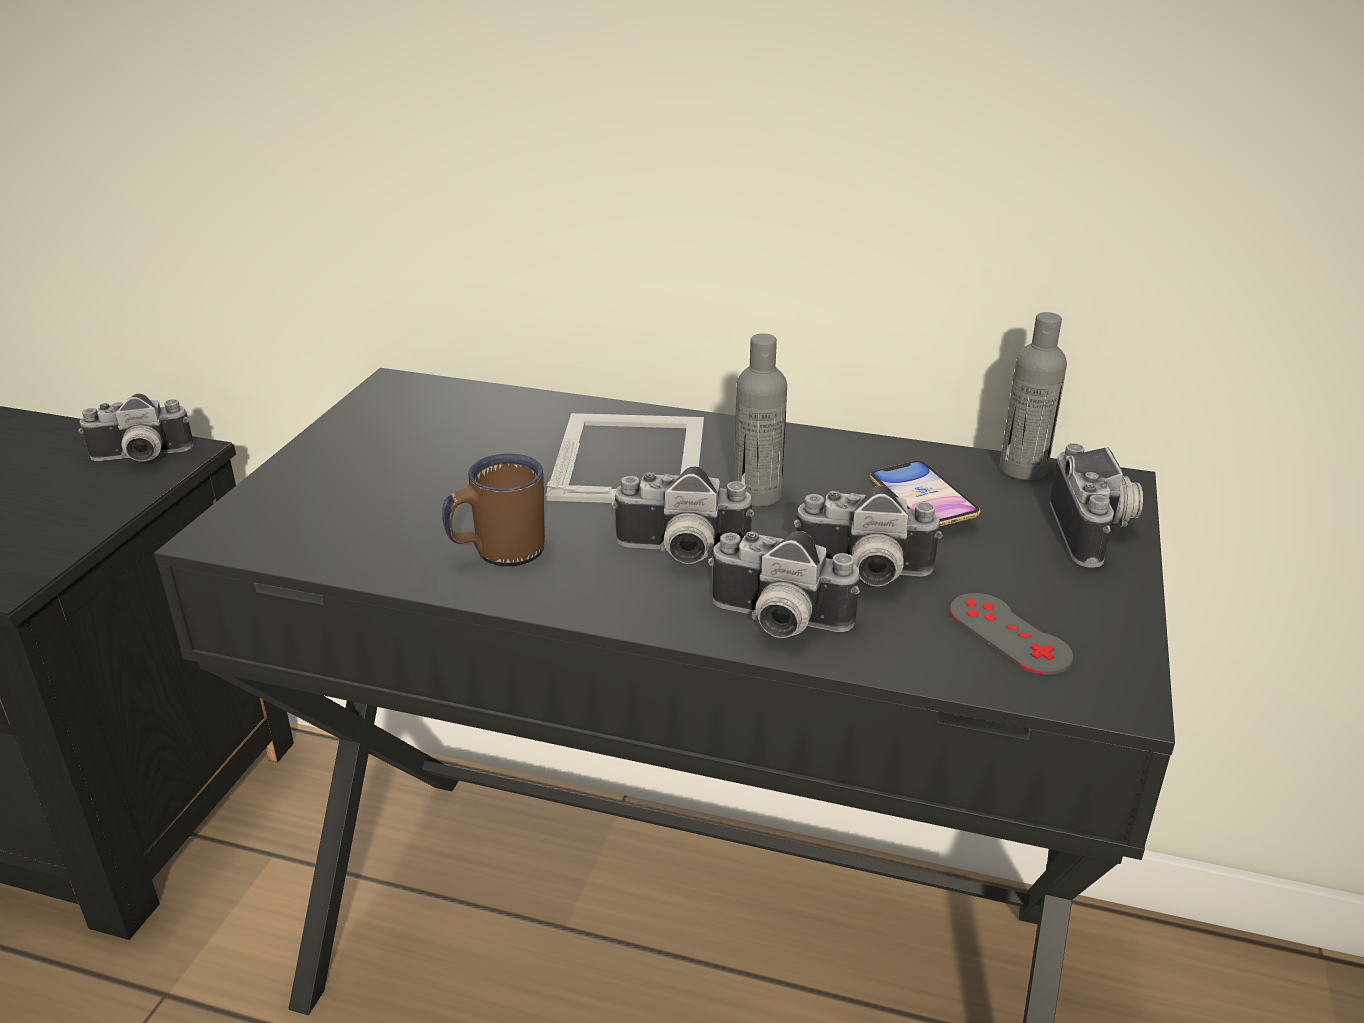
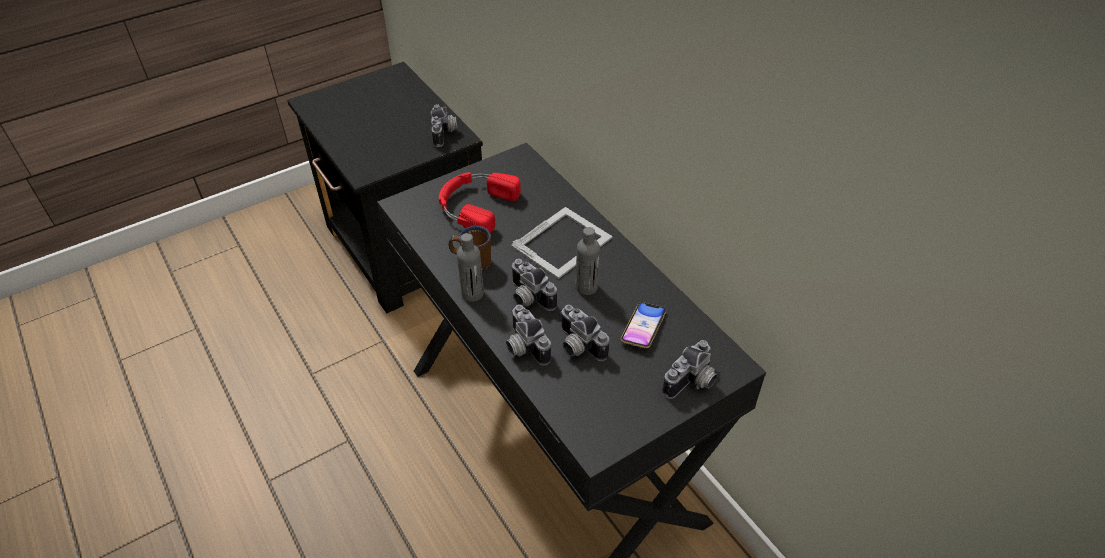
camera: 40 degrees right, 15 degrees up
(140, 458) = (445, 133): camera -> camera turned 120 degrees counterclockwise
(394, 476) = (475, 205): none -> red headphones
(1009, 634) = (594, 402): grey game controller -> none
(1023, 469) = (708, 337): grey bottle -> grey bottle (472, 293)

